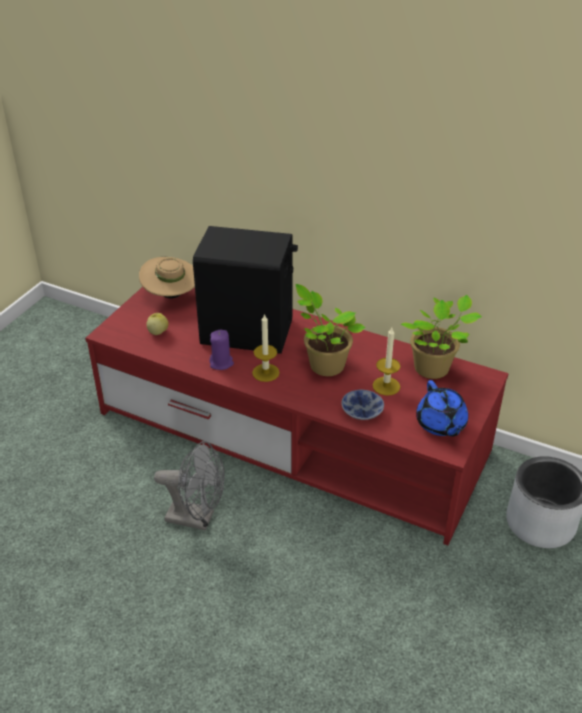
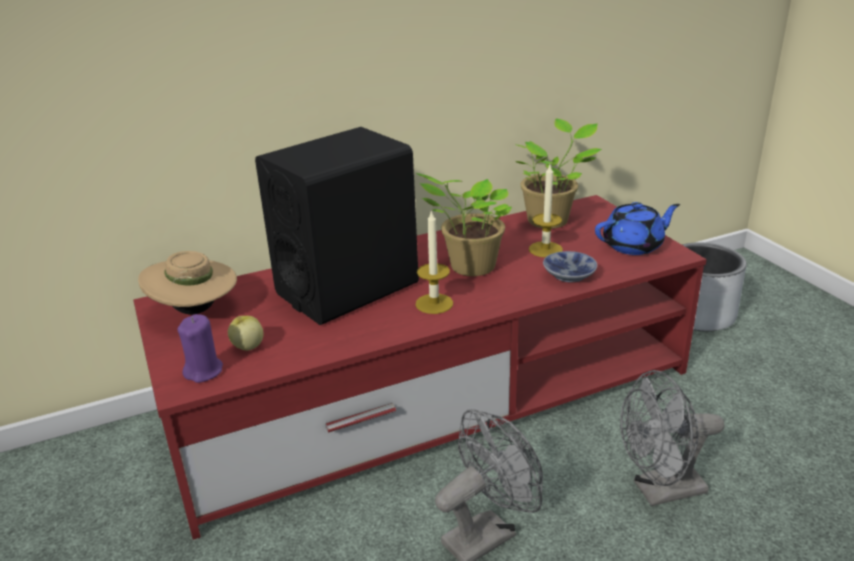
camera: 50 degrees left, 10 degrees down
(221, 363) = (376, 324): purple candle -> purple candle (204, 371)
(302, 580) = (660, 491): none -> grey fan
(441, 424) = (634, 246): blue teapot -> blue teapot turned 45 degrees counterclockwise

